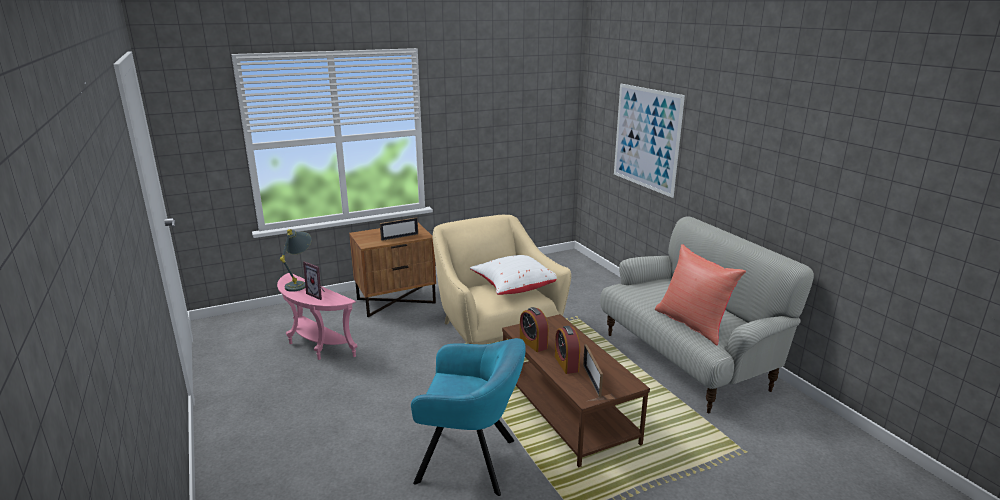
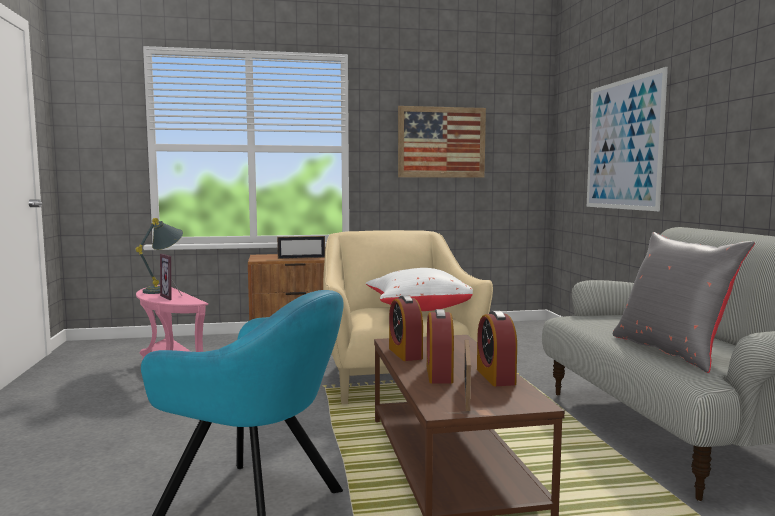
camera: 15 degrees right, 15 degrees down
(496, 118) = (441, 142): none -> picture
(600, 361) = (495, 377): none -> alarm clock
(693, 324) = (672, 351): red pillow -> grey pillow

